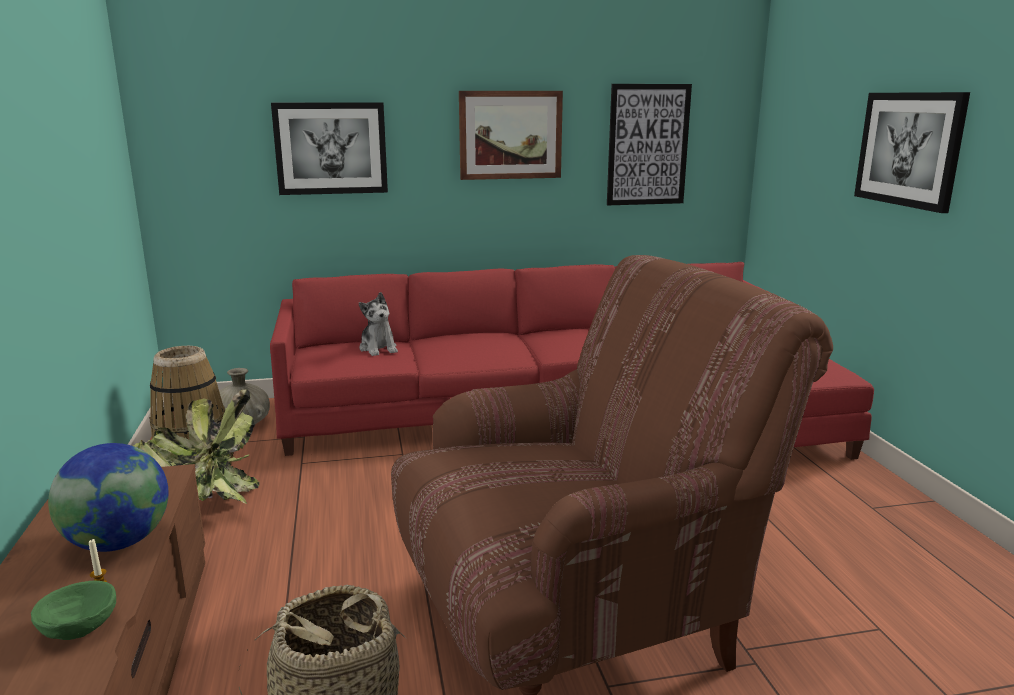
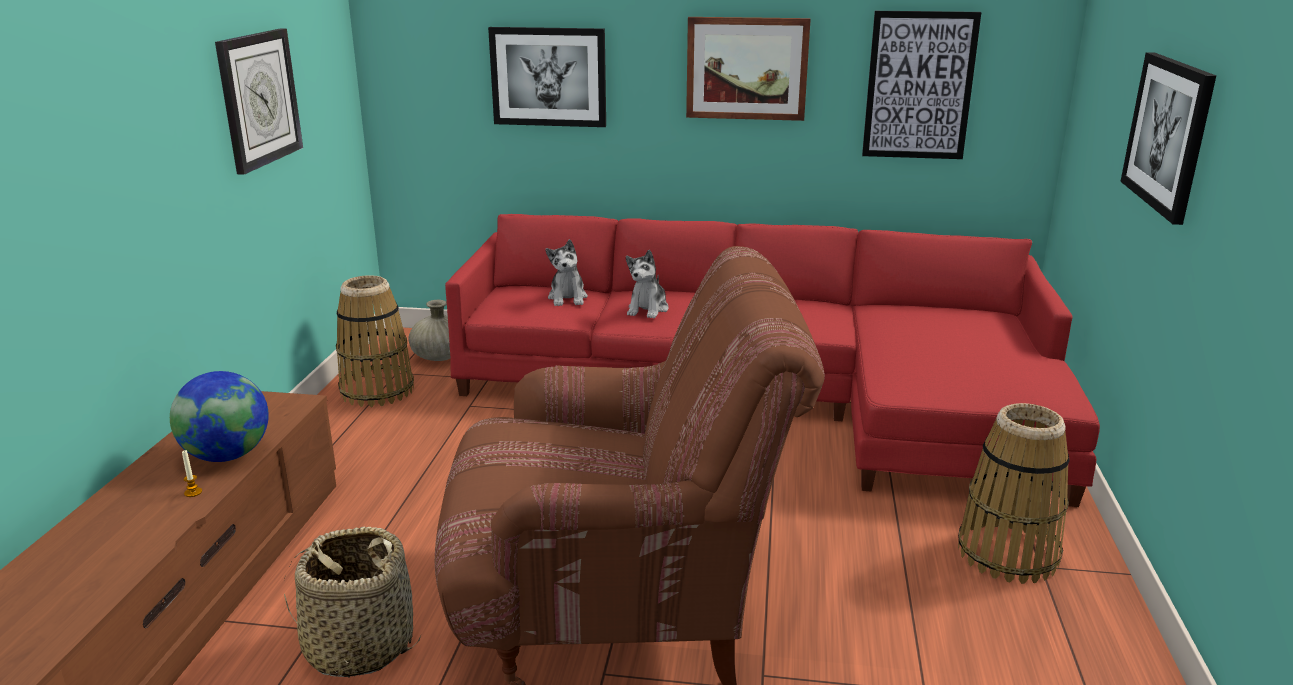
camera: 20 degrees right, 5 degrees up
(64, 160) = (259, 99): none -> wall clock
(79, 628) = (162, 518): green bowl -> none
(206, 505) = (365, 433): potted plant -> none
(459, 349) = (648, 309): none -> plush toy
(841, 503) = (1007, 554): none -> basket

